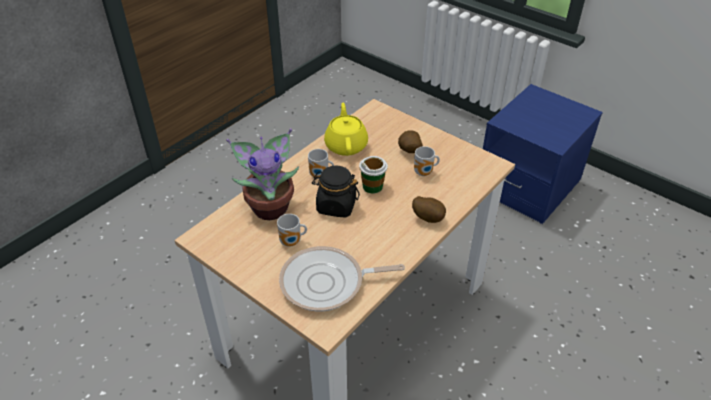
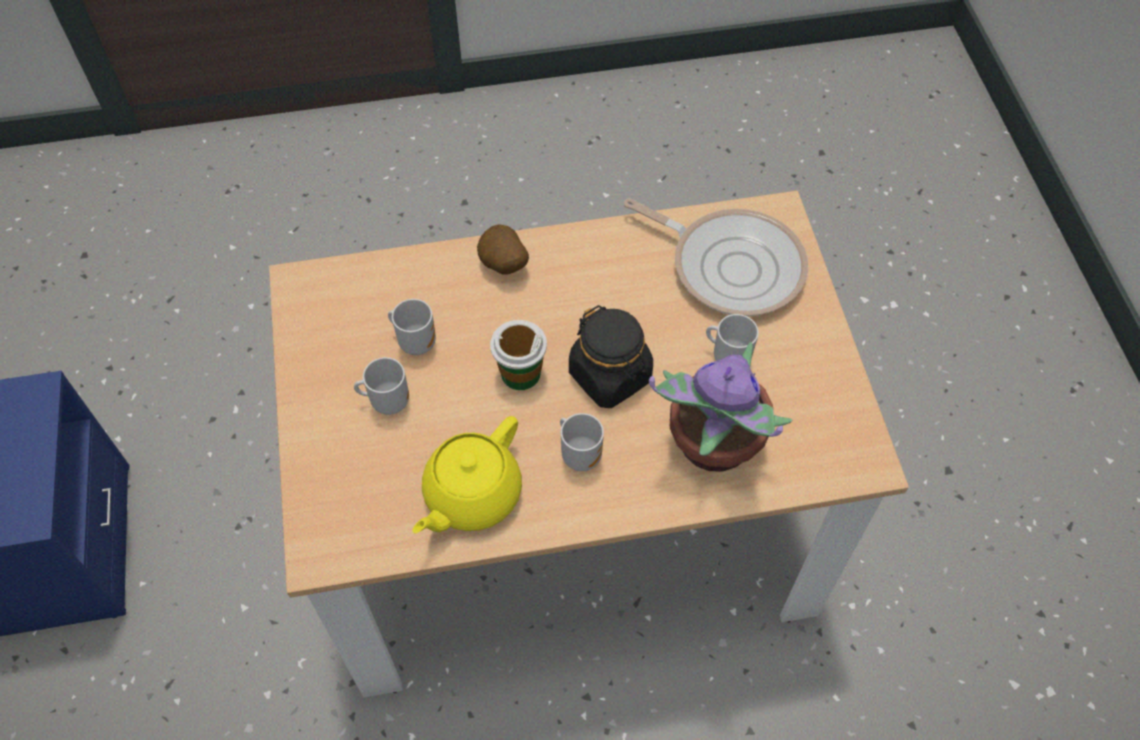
camera: 140 degrees left, 15 degrees up
(409, 152) = (388, 401): potato -> mug

